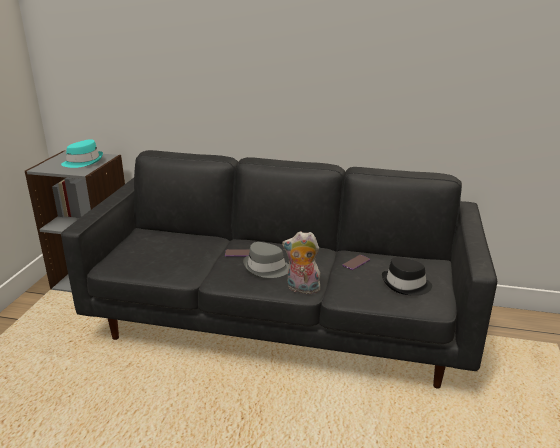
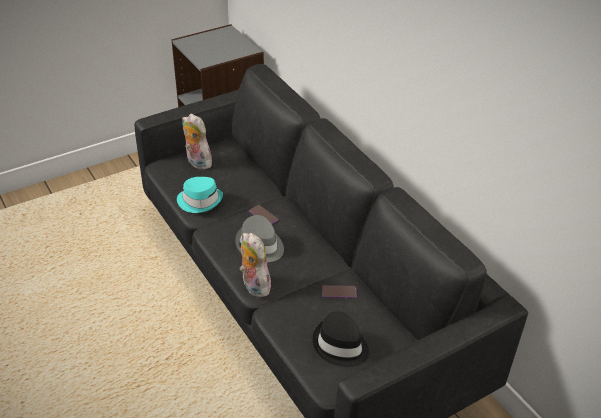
camera: 45 degrees right, 15 degrees up
(83, 162) = (223, 48): turquoise hat -> turquoise hat (200, 200)
(135, 251) = (197, 162): none -> plush toy

